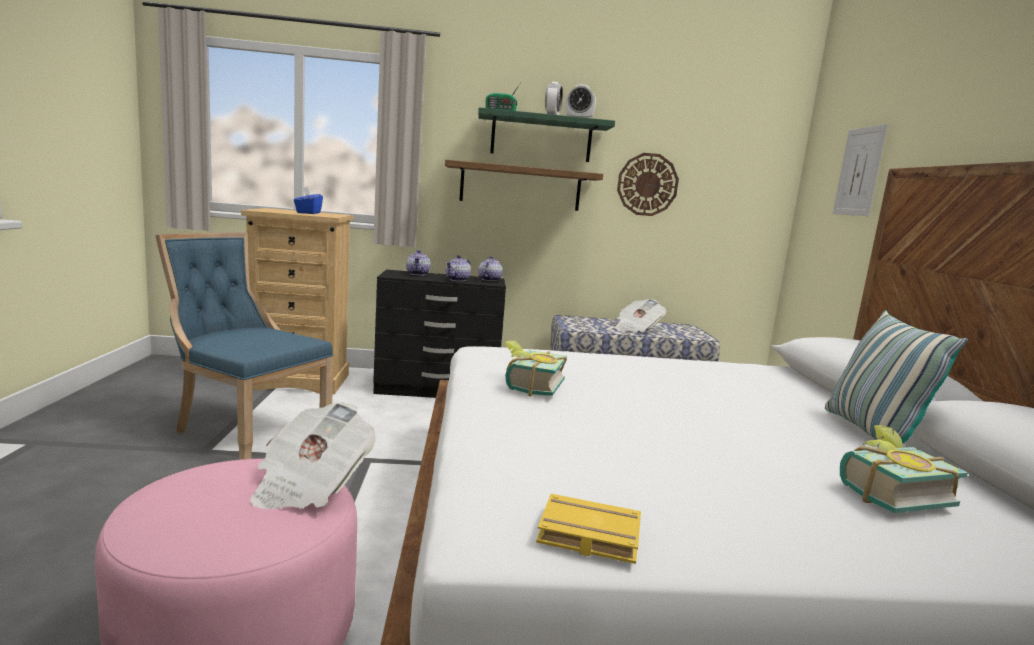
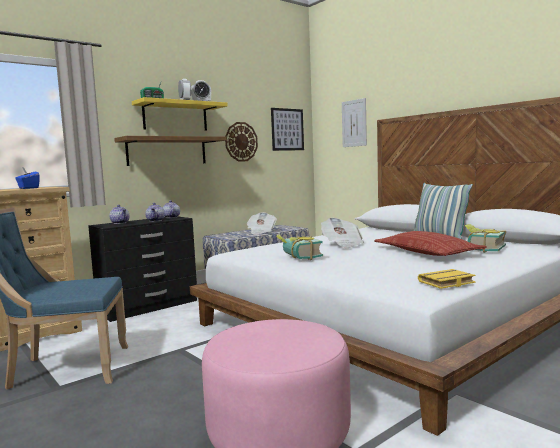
camera: 35 degrees left, 5 degrees down
(310, 485) = (293, 320): newspaper -> newspaper (342, 244)
(541, 138) = (175, 116): green shelf -> yellow shelf
(744, 172) = (287, 129): none -> picture
(747, 454) = (427, 252): none -> pillow

